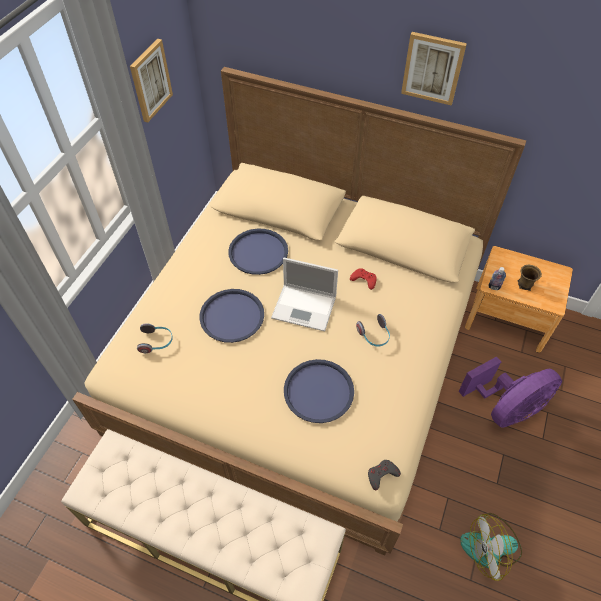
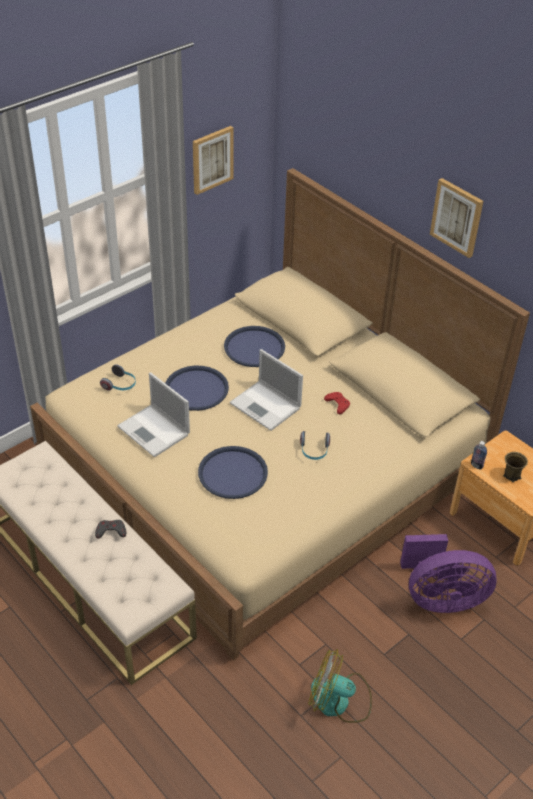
camera: 25 degrees right, 10 degrees down
(219, 378) = (154, 431): none -> laptop
(382, 475) = (244, 555): grey game controller -> grey game controller (111, 531)

